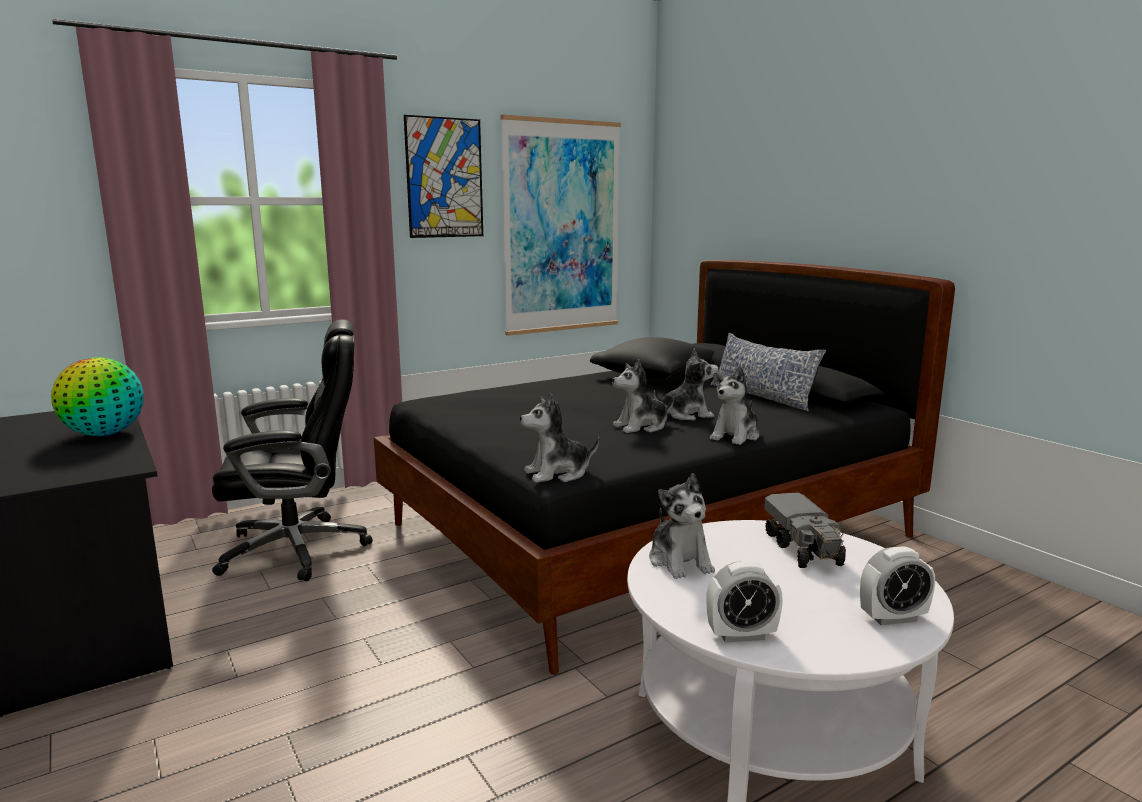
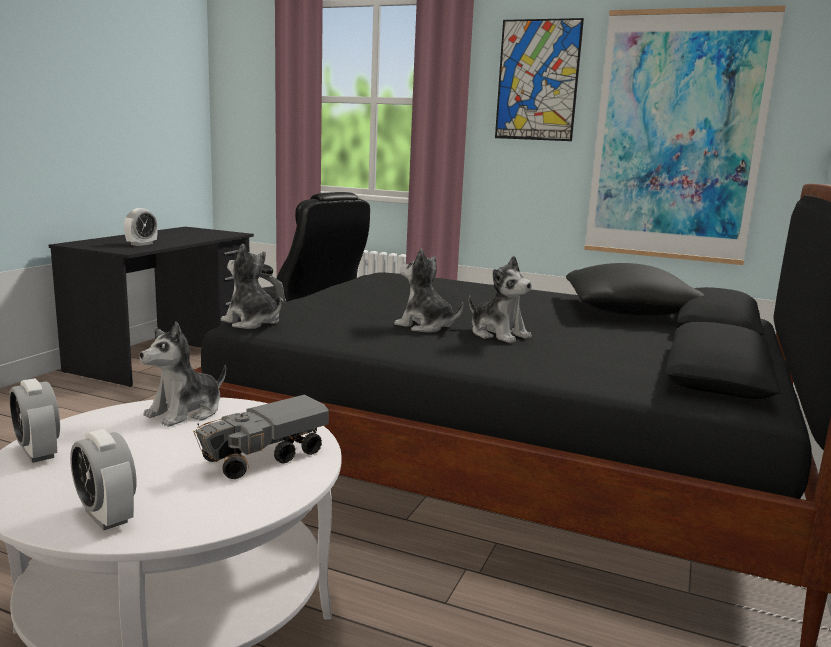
camera: 55 degrees right, 0 degrees up
(87, 456) = (141, 244): none -> alarm clock
(105, 434) = (183, 240): globe -> none
(735, 436) = (460, 358): plush toy -> none
(762, 396) = (654, 353): pillow -> none

